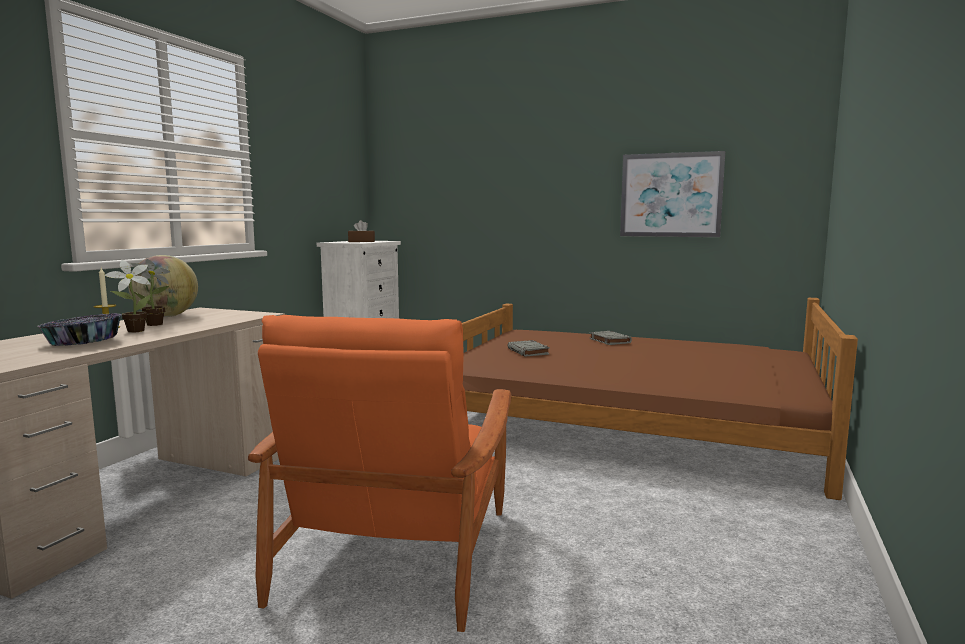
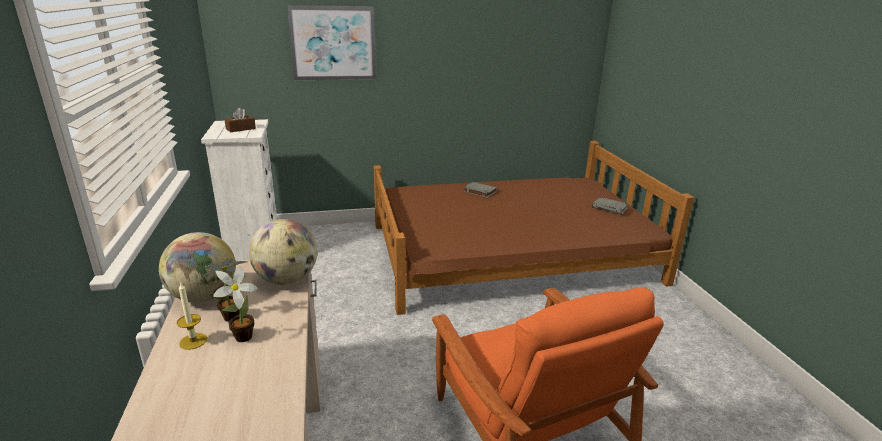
camera: 35 degrees left, 15 degrees up
(84, 342) = (243, 379): bowl -> none
(234, 318) = (287, 280): none -> globe
(528, 352) = (450, 220): grey book -> grey book (610, 208)
(671, 195) = (502, 68): picture -> picture (333, 43)

